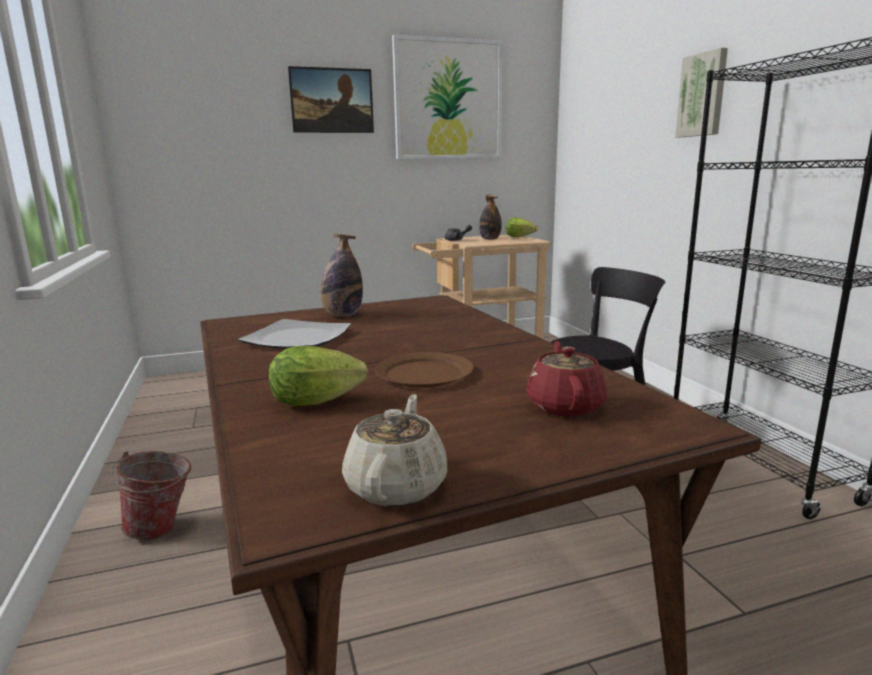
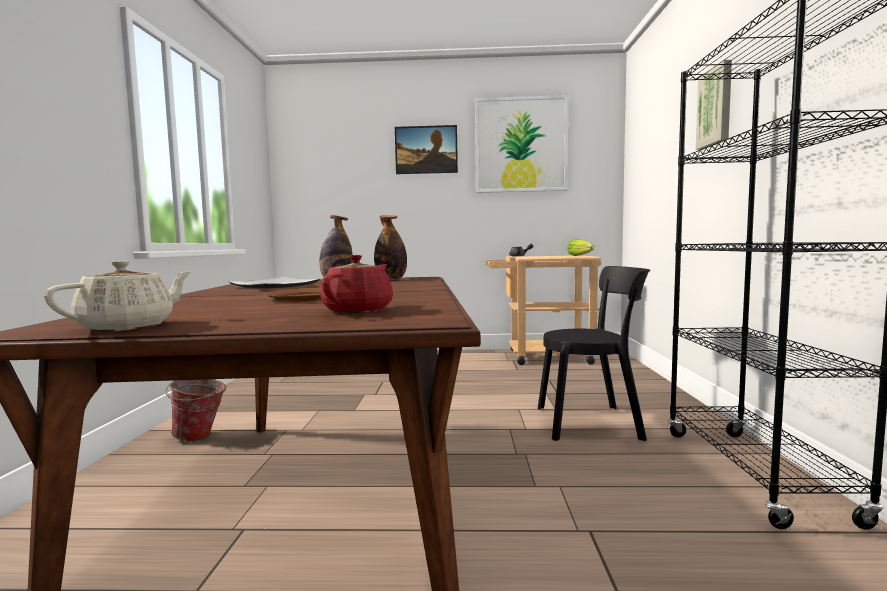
camera: 20 degrees right, 10 degrees down
(321, 401) = (203, 302): lettuce -> none
(490, 239) = (550, 256): bottle -> bottle (391, 279)

